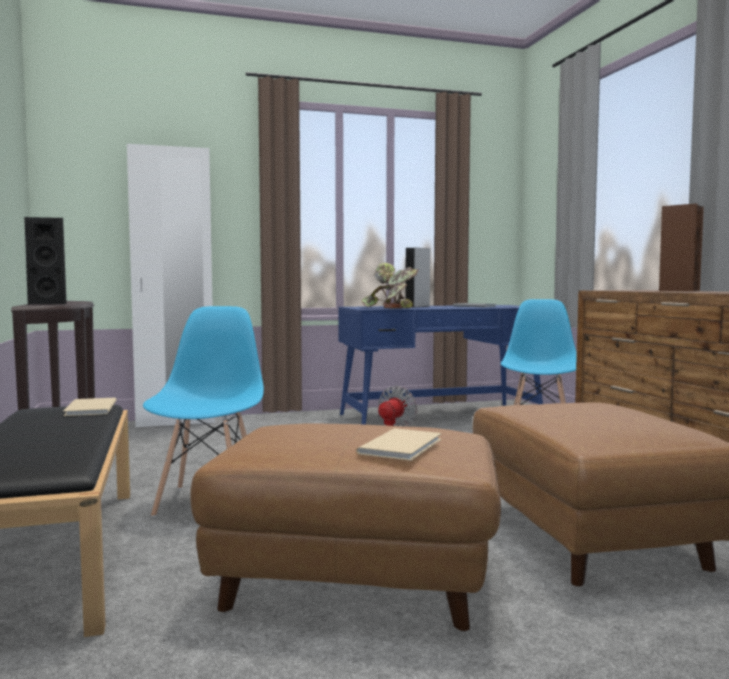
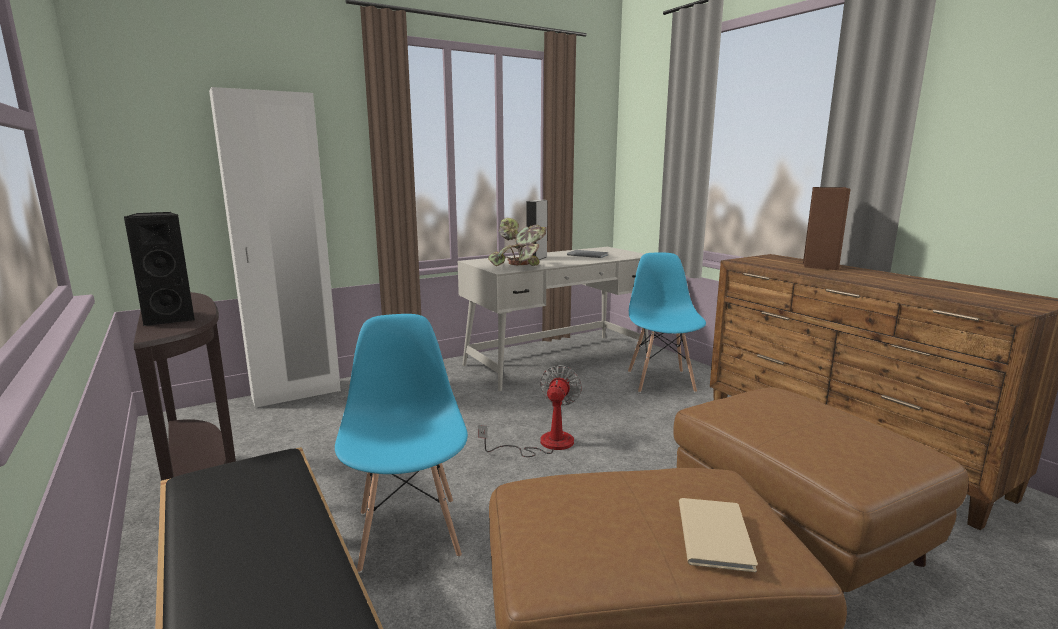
camera: 15 degrees left, 10 degrees up
(89, 409) = (270, 469): beige book -> none
(441, 417) = (559, 360): blue desk -> white desk

